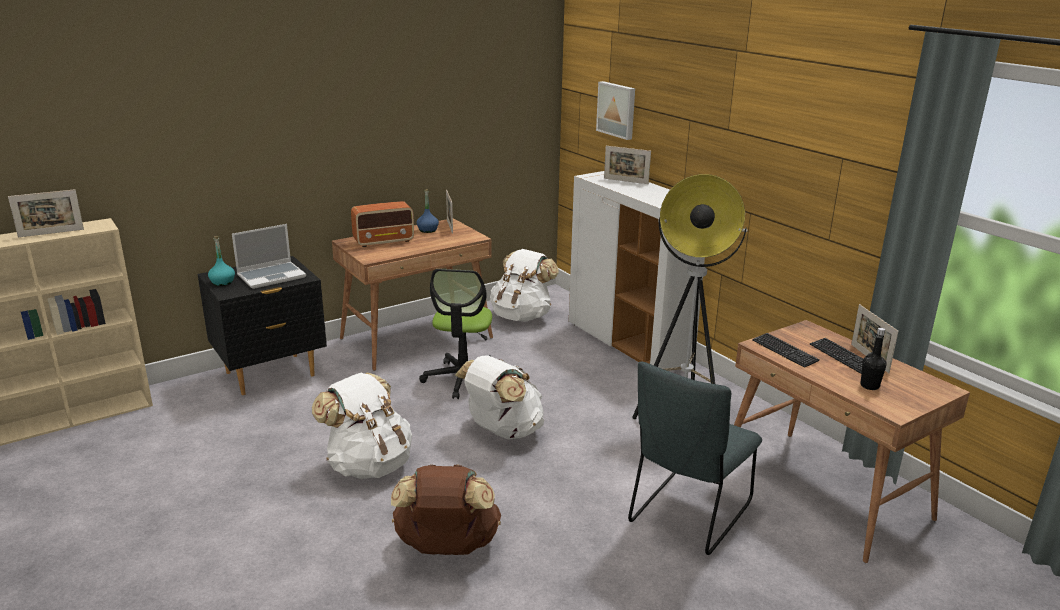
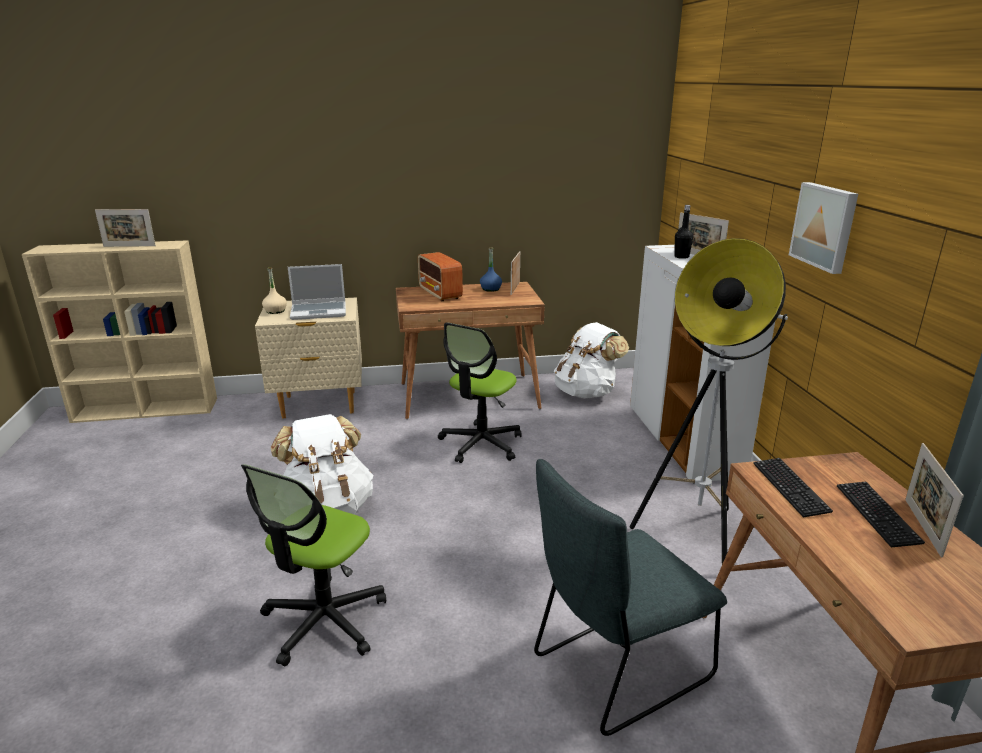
camera: 25 degrees right, 0 degrees up
(222, 282) = (275, 311): turquoise bottle -> beige bottle
(271, 374) = (319, 405): black nightstand -> beige nightstand
(384, 241) = (440, 294): radio -> radio turned 60 degrees clockwise
(446, 547) = (324, 621): brown backpack -> office chair
(502, 431) = (478, 507): white backpack -> none
(617, 110) = (708, 175): picture -> picture (825, 226)
(869, 386) = (892, 570): black bottle -> black bottle (681, 257)

